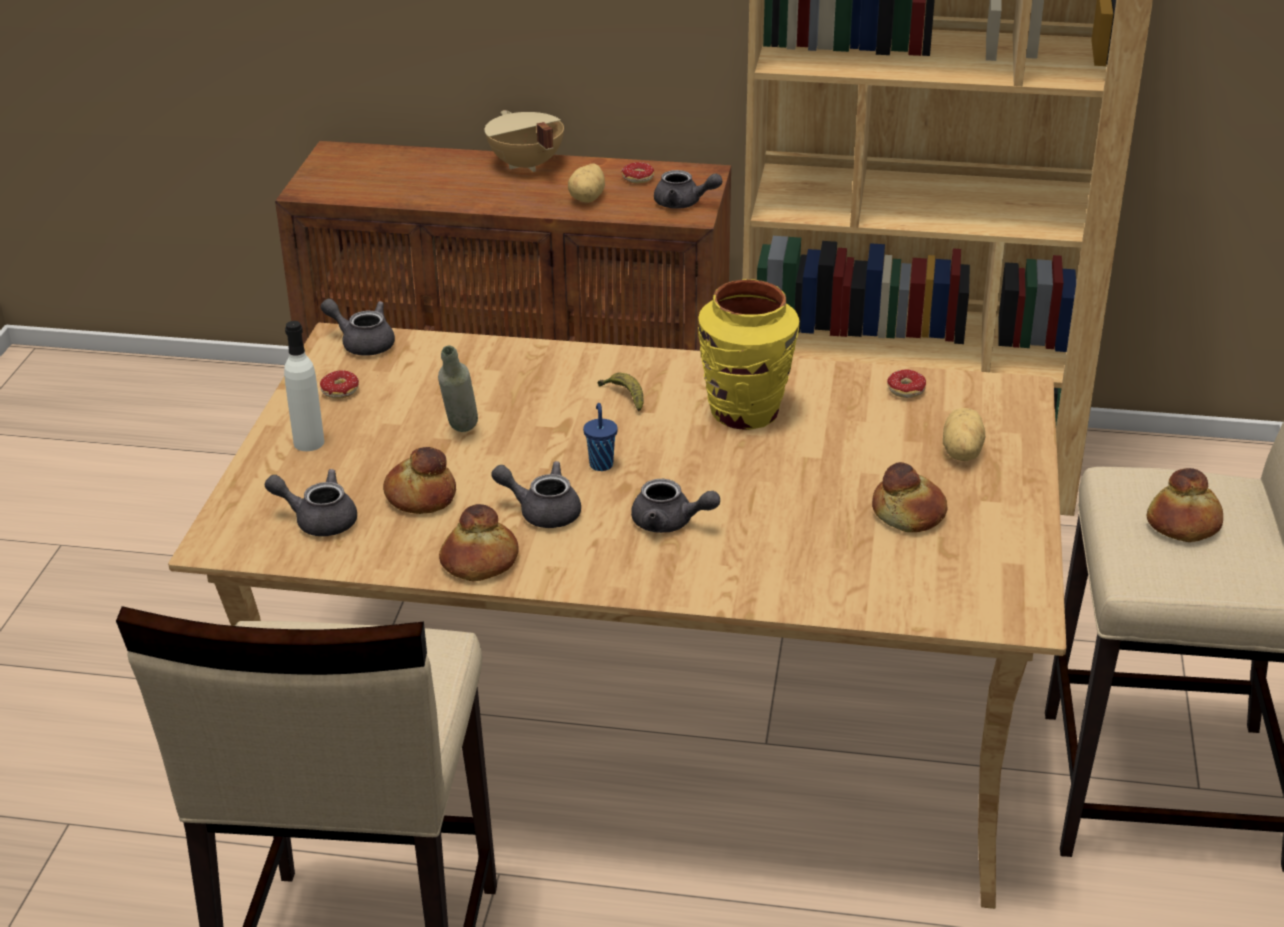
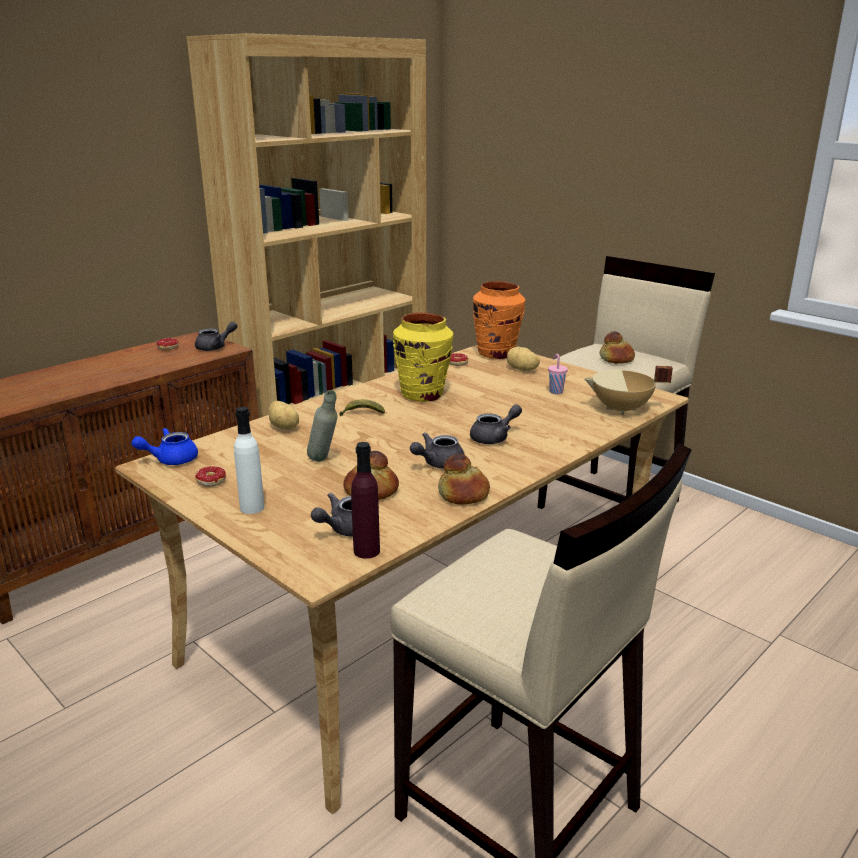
camera: 55 degrees left, 10 degrees down
(286, 552) = (366, 551): none -> purple bottle
(362, 343) = (170, 459): grey teapot -> blue teapot
(525, 165) = (89, 364): beige cooking pot -> beige cooking pot (621, 409)
(588, 198) = (160, 362): potato -> potato (284, 427)
(601, 464) = (415, 437): blue cup -> none
(909, 513) = (555, 391): bread -> pink cup
(999, 405) = (496, 353): none -> orange vase

